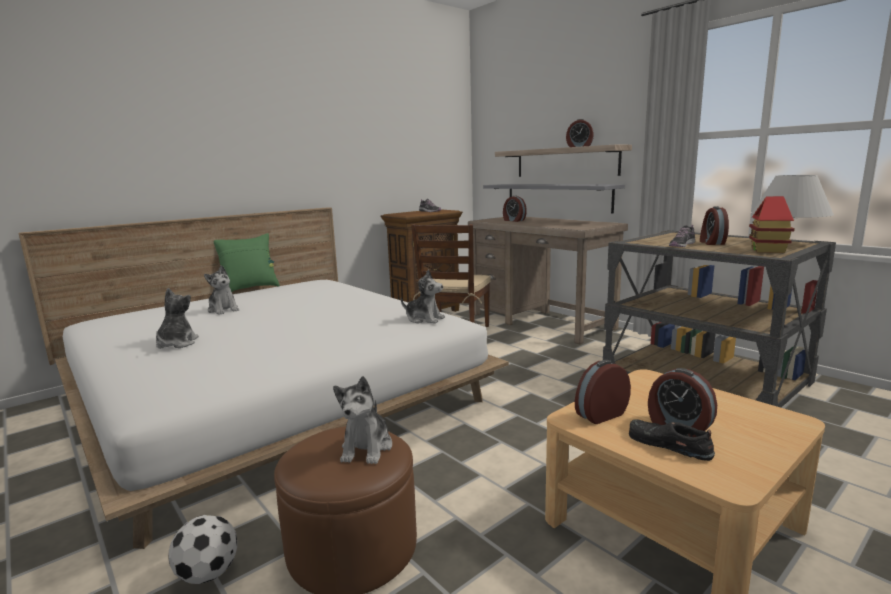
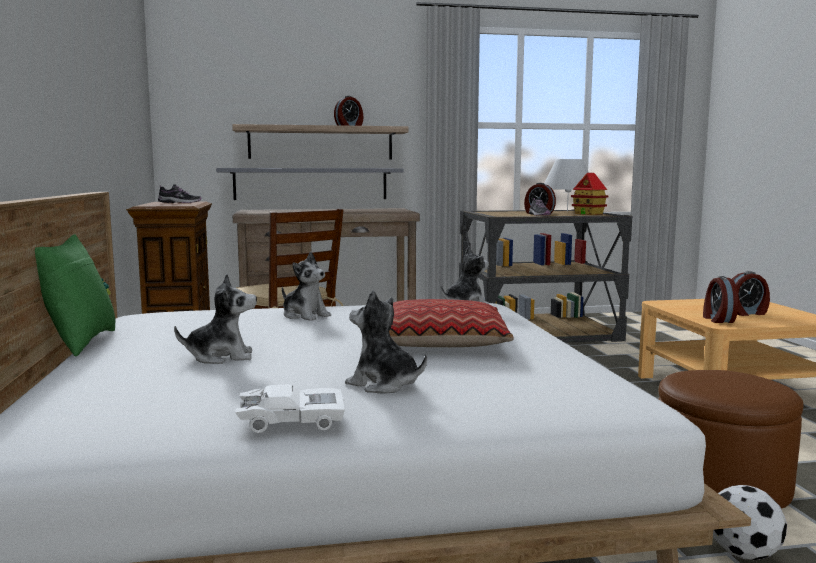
camera: 60 degrees left, 5 degrees down
(112, 343) = (292, 420): none -> white toy car
(288, 334) = (438, 342): none -> pillow
(367, 448) = (726, 376): plush toy -> plush toy (305, 315)
(513, 220) = (286, 211): alarm clock -> none
(667, 444) = (770, 318): black shoe -> none

